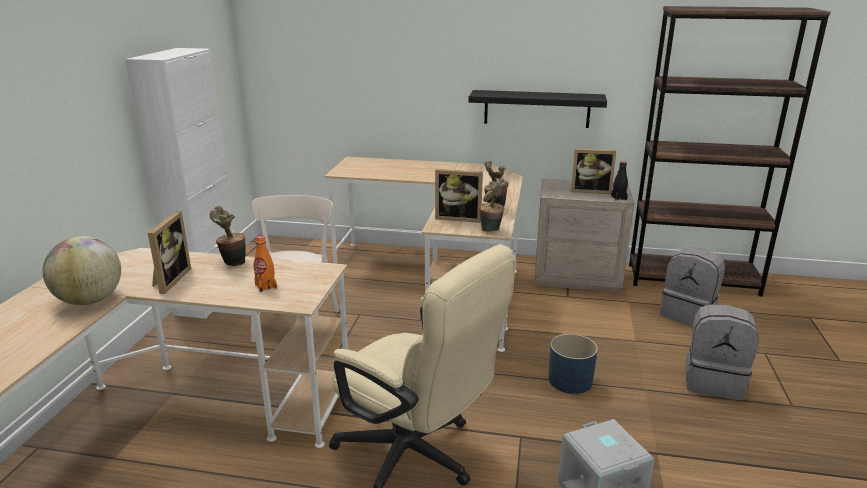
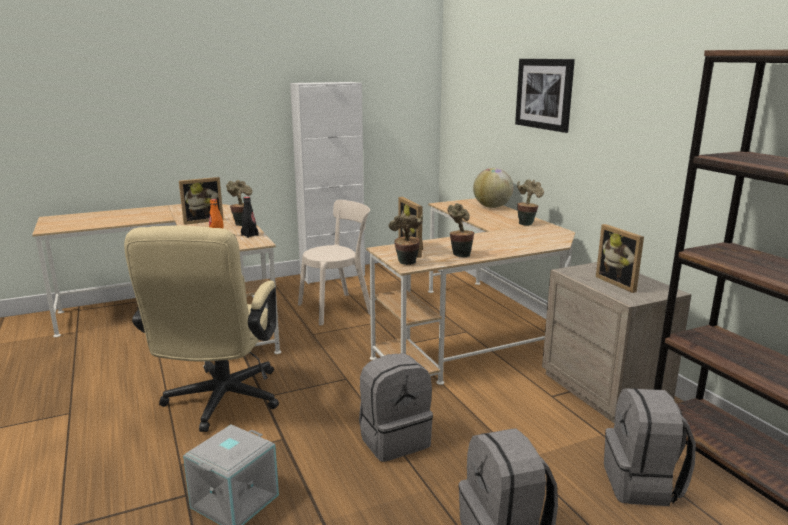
camera: 55 degrees right, 5 degrees down
(90, 300) = (162, 216): globe -> globe (492, 207)
(429, 44) = (544, 94): none -> picture
(447, 168) = (526, 223): none -> potted plant
(536, 108) = (621, 176): black shelf -> none
(569, 380) = (394, 439): blue planter -> grey backpack
(618, 198) = (628, 298): black bottle -> black bottle (249, 235)

